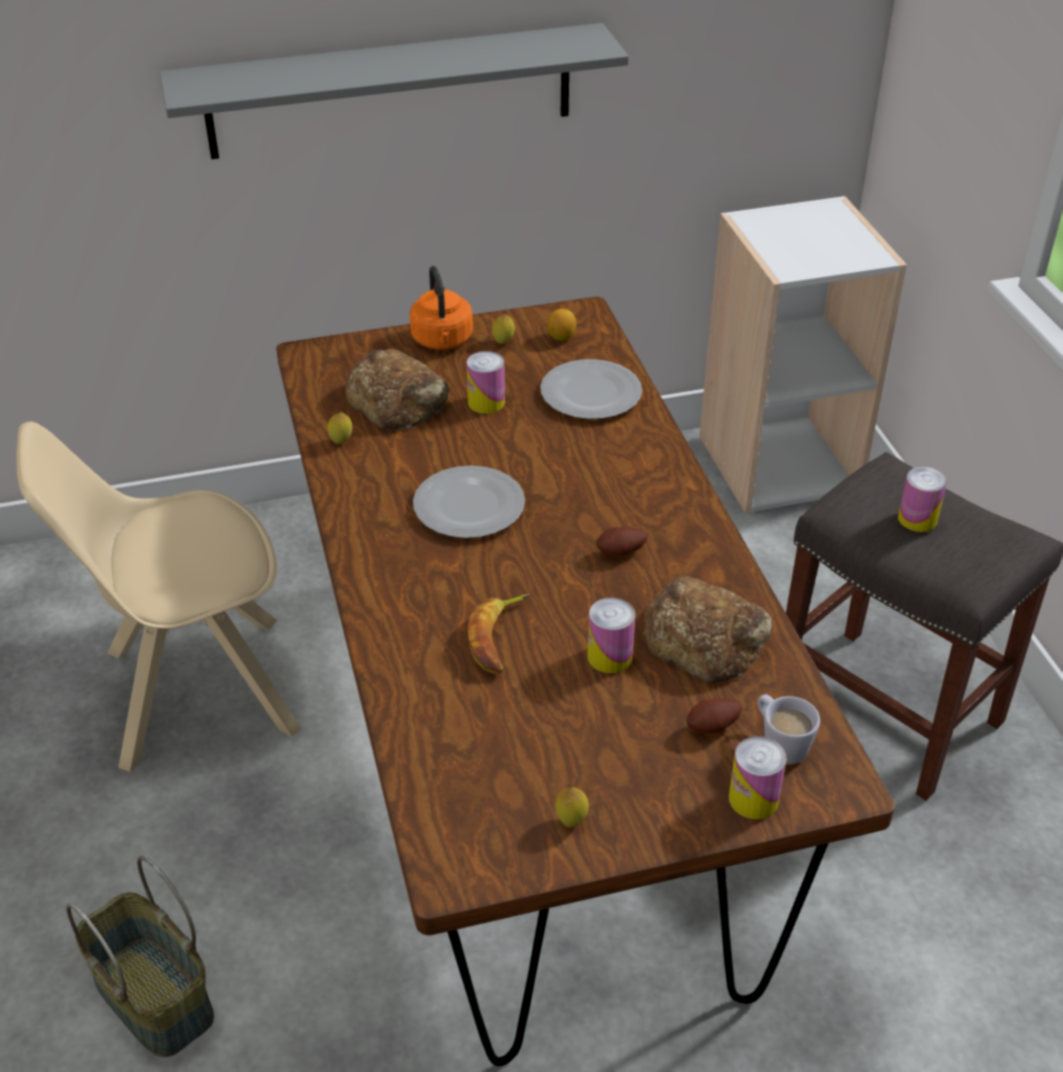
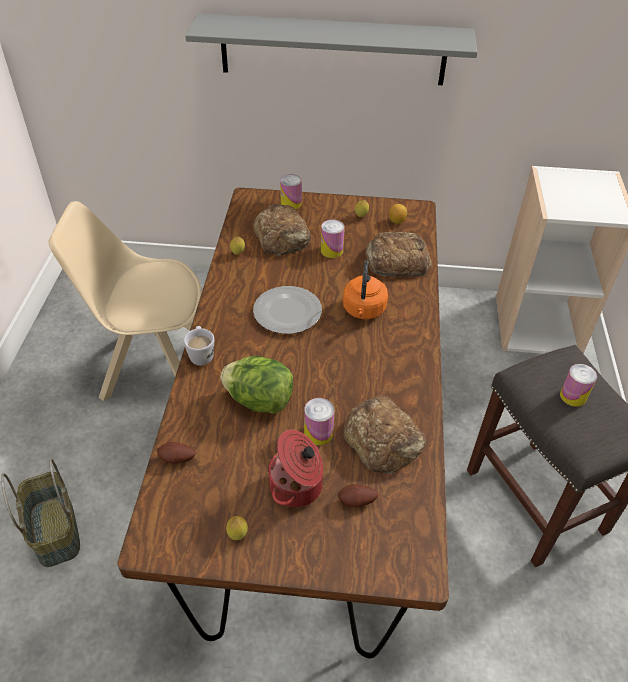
camera: 20 degrees right, 5 degrees up
(442, 341) = (327, 207): orange kettle -> orange kettle (363, 310)
(499, 638) = (259, 401): banana -> lettuce
(591, 394) = (396, 261): plate -> bread
(619, 733) = (297, 486): none -> cooking pot
(621, 553) = (361, 367): potato -> potato (177, 459)
(753, 799) = (357, 561): can -> can (291, 204)
(779, 744) = (393, 528): white mug -> white mug (201, 354)

